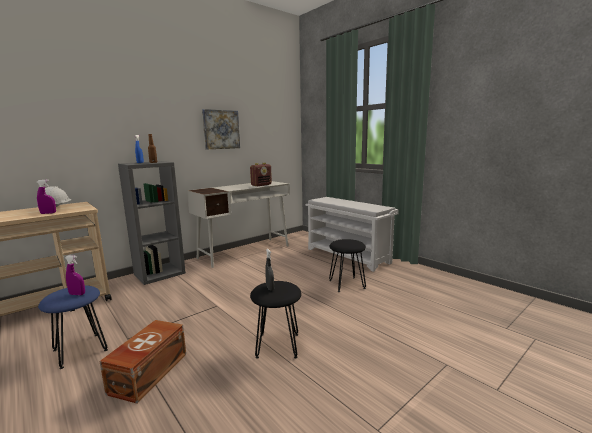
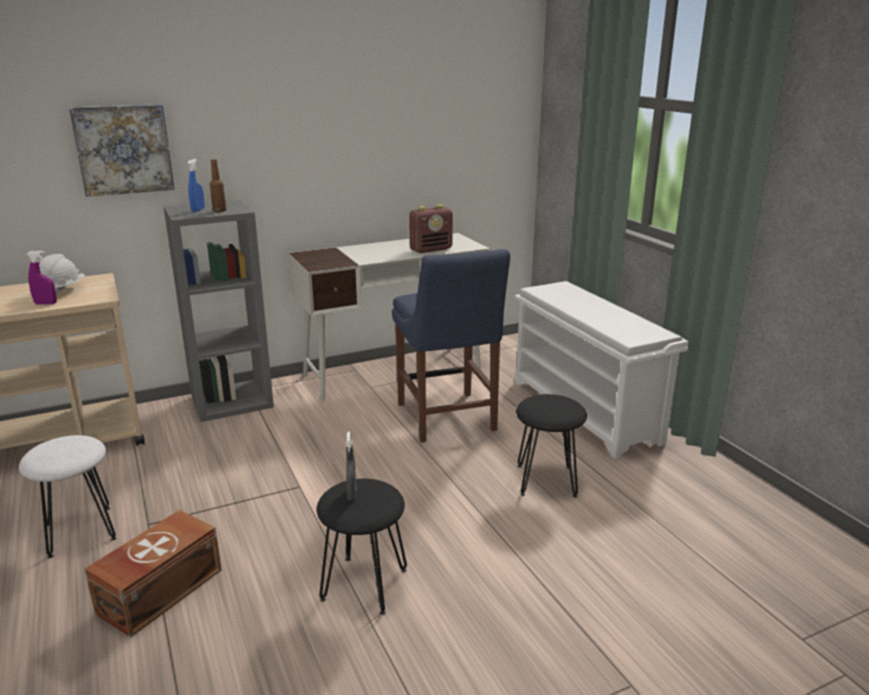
camera: 15 degrees right, 10 degrees up
(77, 294) = (71, 454): purple spray bottle -> none
(80, 350) = (80, 531): blue stool -> white stool
(221, 129) = (359, 133): picture -> picture (123, 149)
(283, 267) = (447, 419): none -> blue chair

